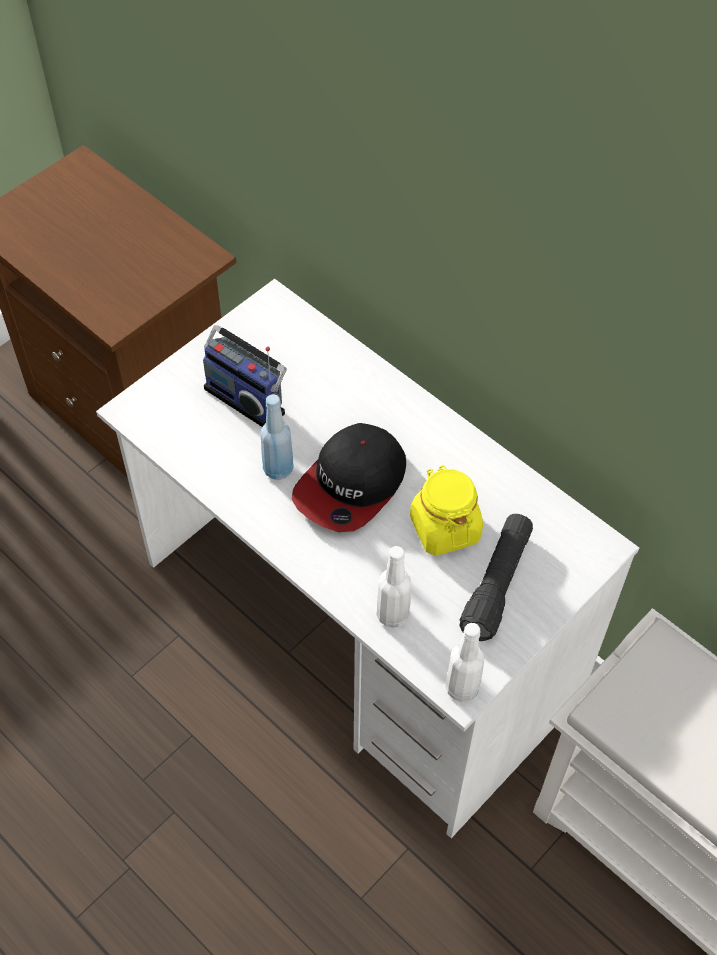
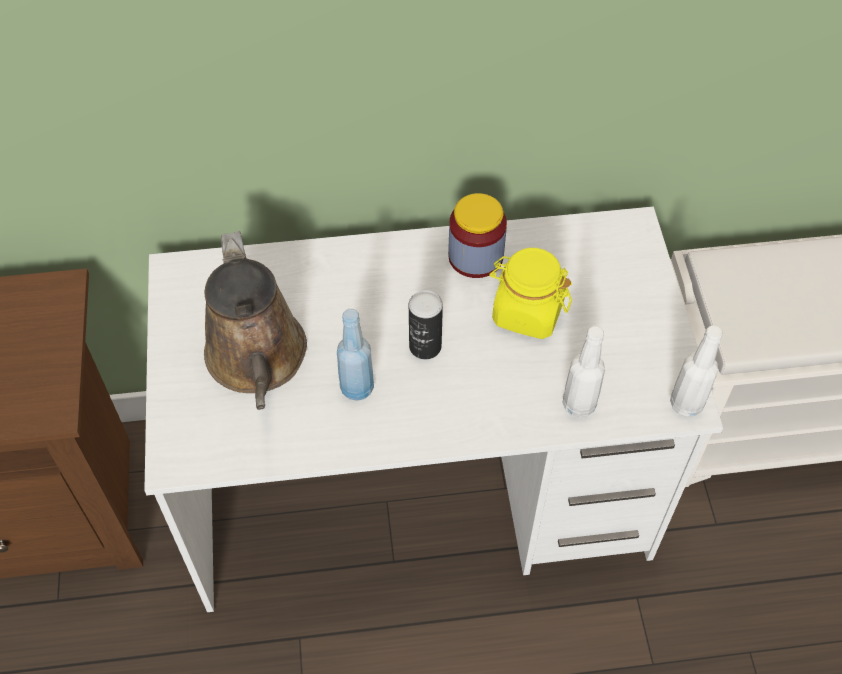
camera: 50 degrees left, 0 degrees up
(247, 398) = (258, 360): radio -> brown watering can
(351, 485) = (425, 346): cap -> can
(463, 462) = (475, 256): none -> jar
(497, 584) = (610, 314): black flashlight -> none

